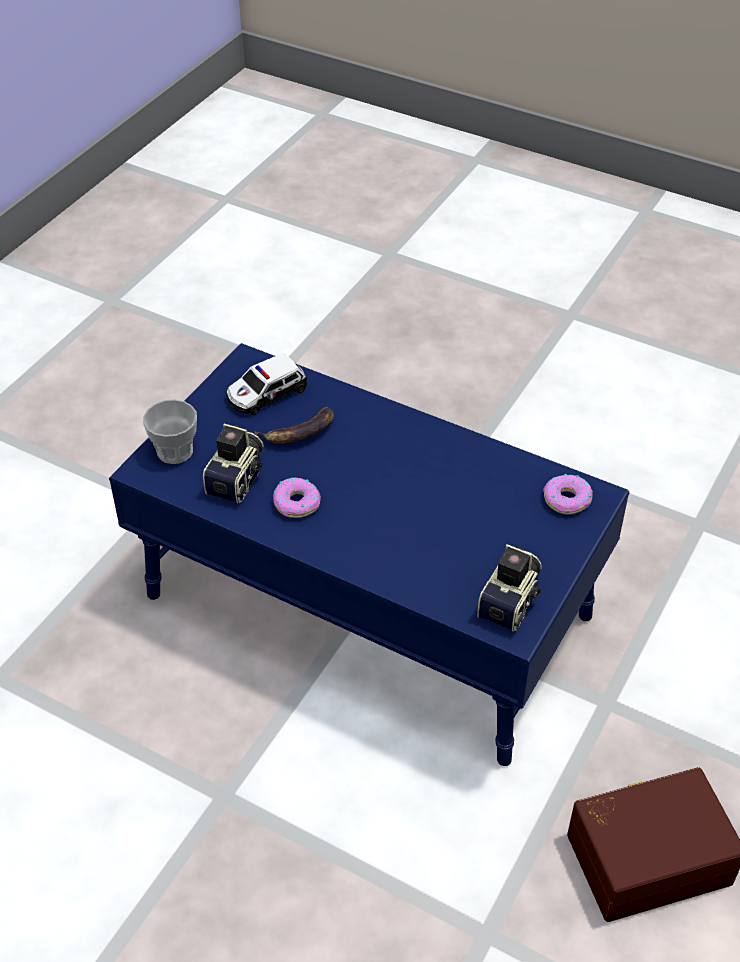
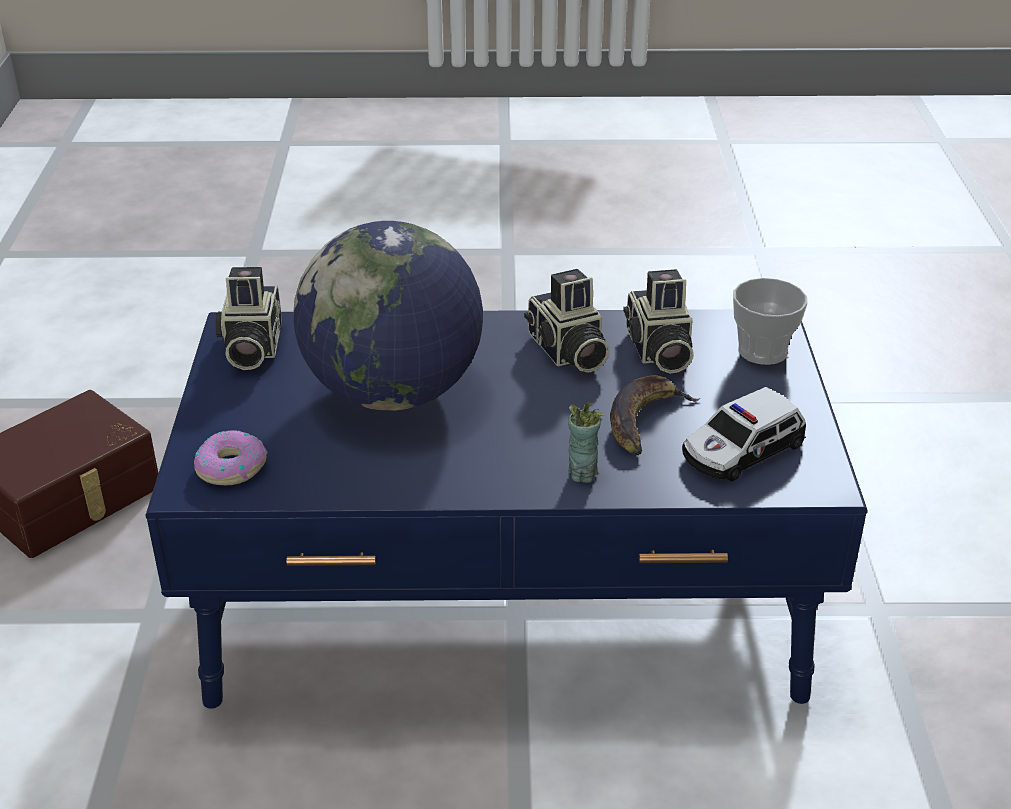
camera: 150 degrees right, 10 degrees down
(266, 393) = (741, 450): toy car -> toy car turned 150 degrees counterclockwise
(297, 503) = (567, 352): donut -> camera
(365, 415) = (582, 473): none -> cup
(435, 516) = (393, 393): none -> globe

